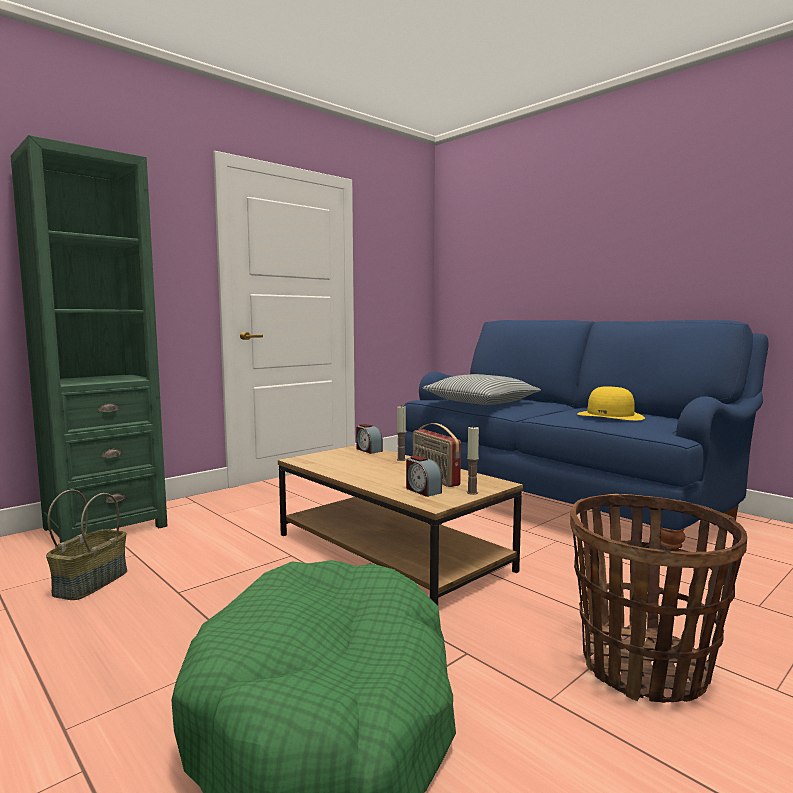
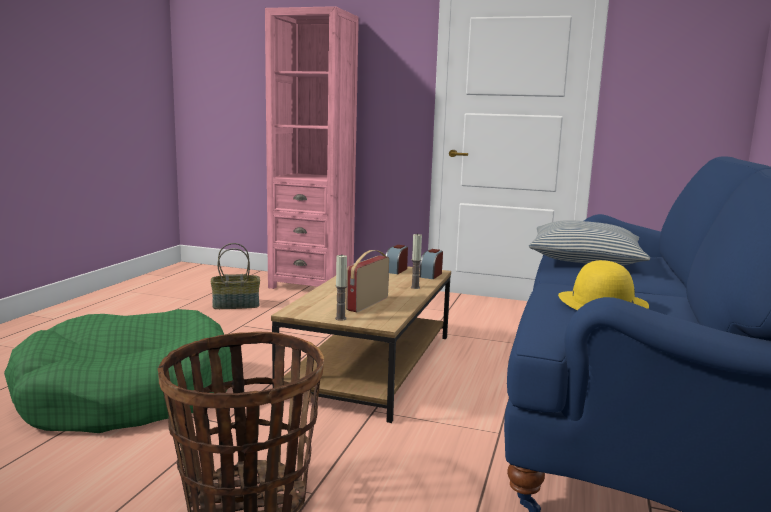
camera: 60 degrees right, 5 degrees up
(105, 527) = (311, 284): green bookcase -> pink bookcase
(422, 490) = (327, 304): alarm clock -> alarm clock (396, 270)

